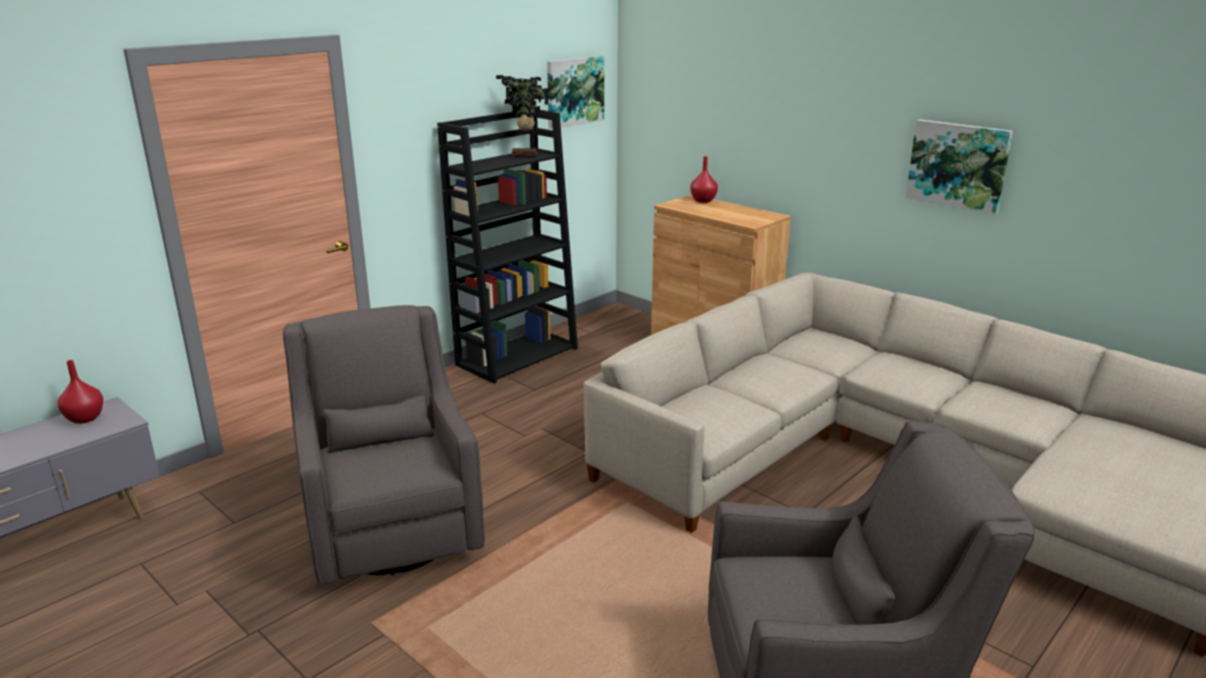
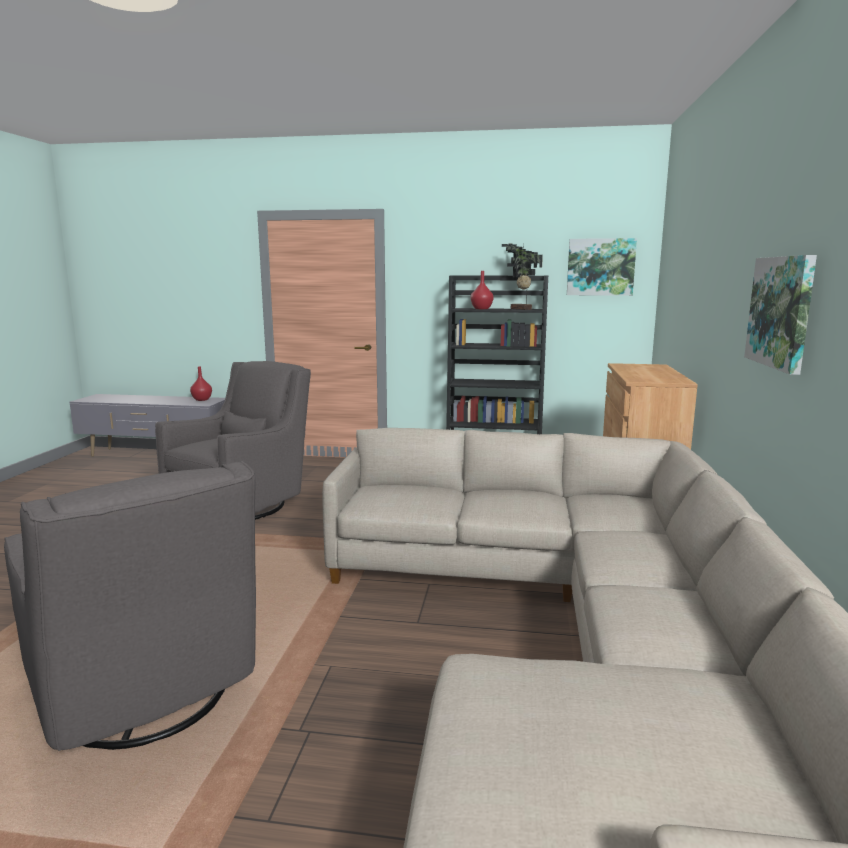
camera: 55 degrees right, 10 degrees down
(703, 200) = (658, 367): red vase -> red vase (482, 309)

